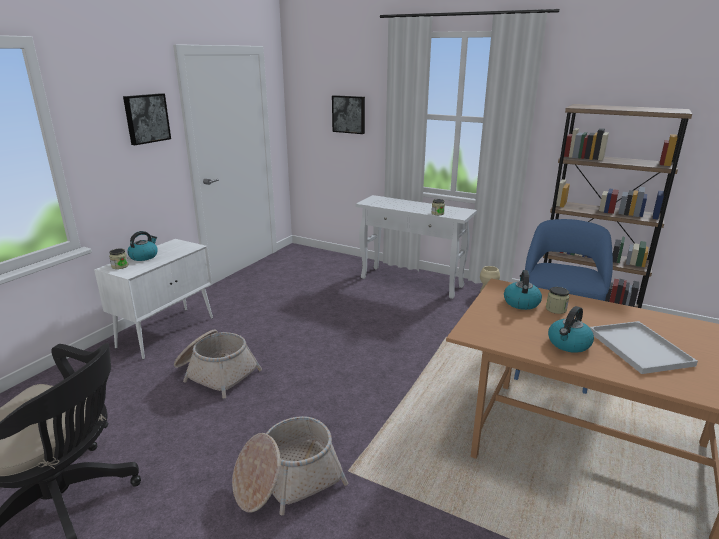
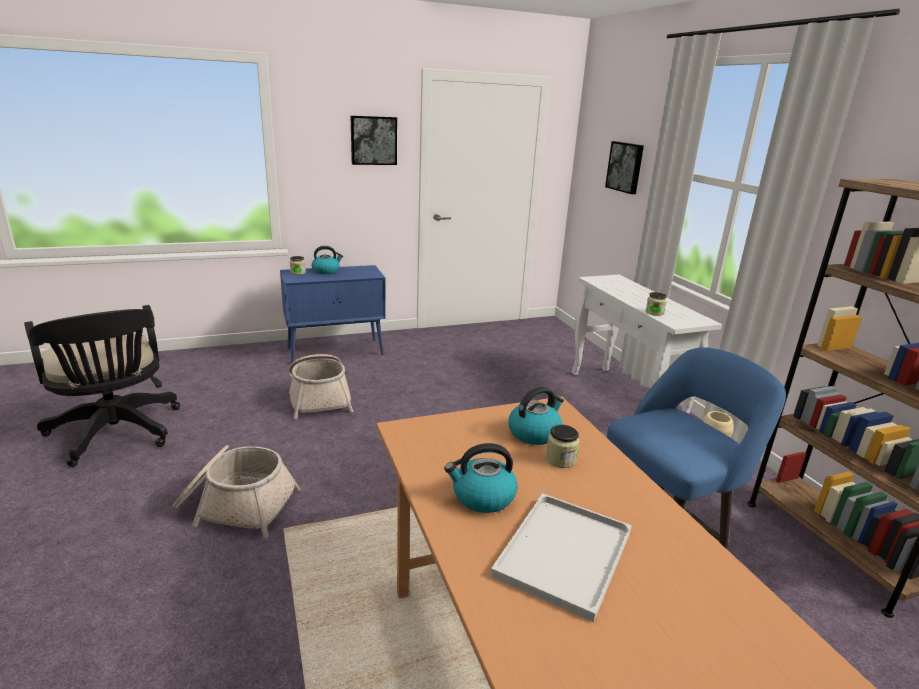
camera: 40 degrees right, 0 degrees up
(167, 332) = (336, 351): white cabinet -> blue cabinet

